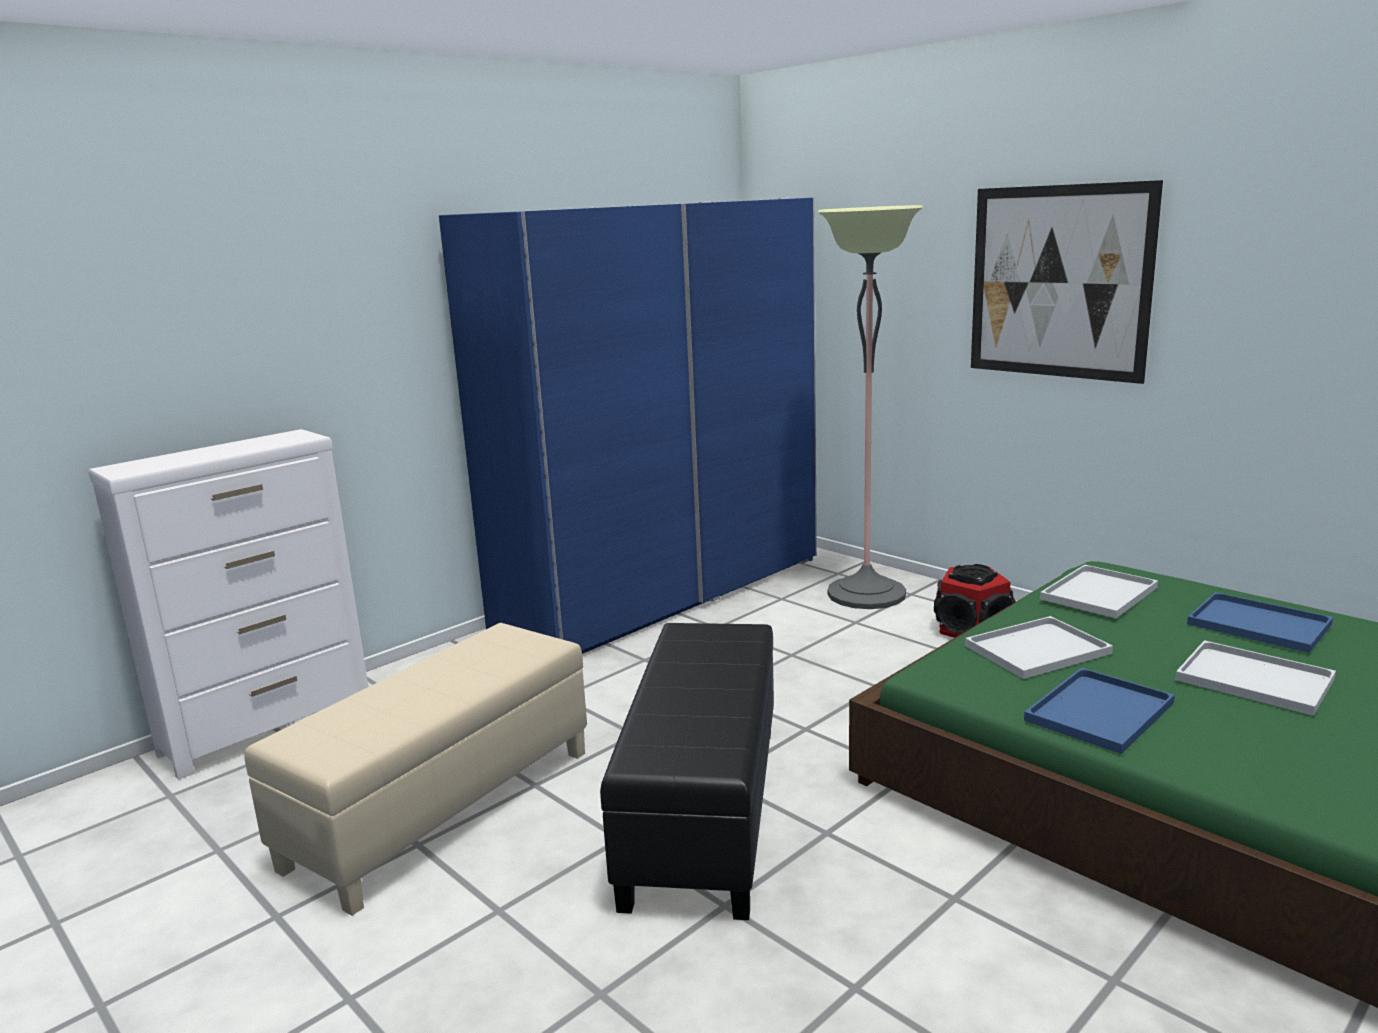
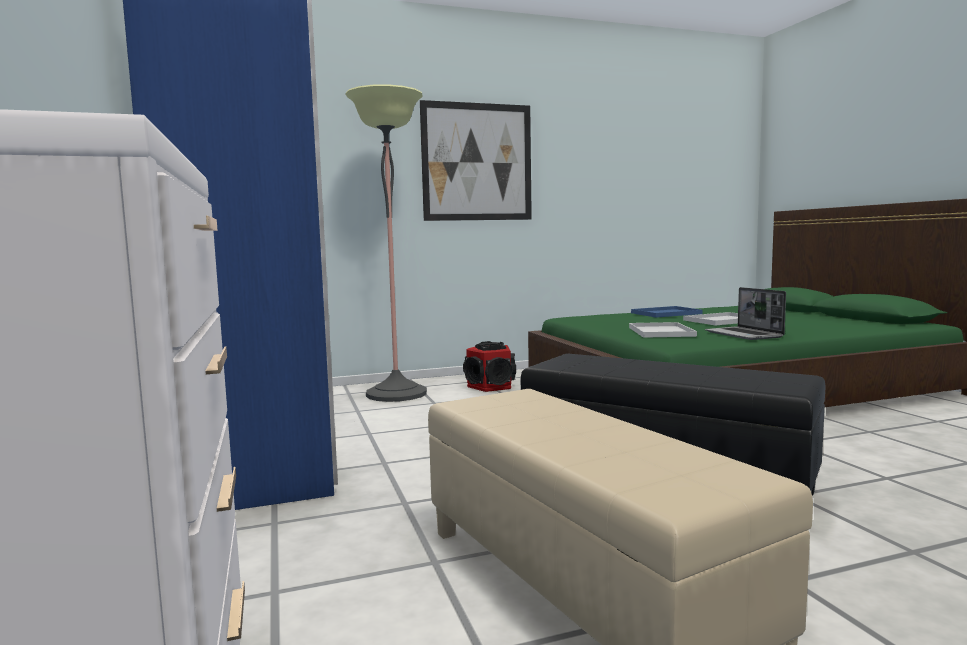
camera: 65 degrees left, 10 degrees down
(1099, 594) = (604, 319): white tray -> none
(1099, 713) = (744, 335): blue tray -> laptop

